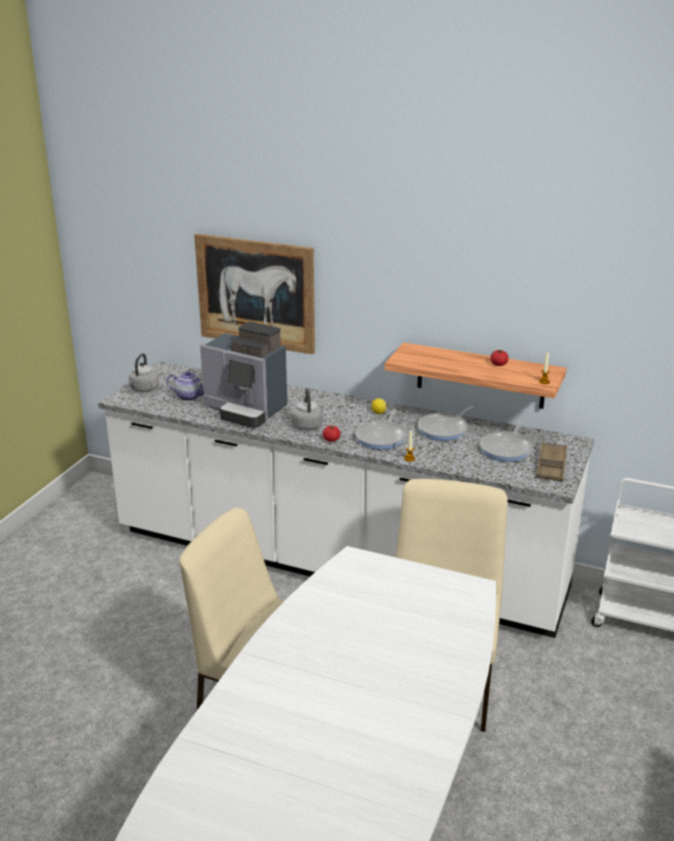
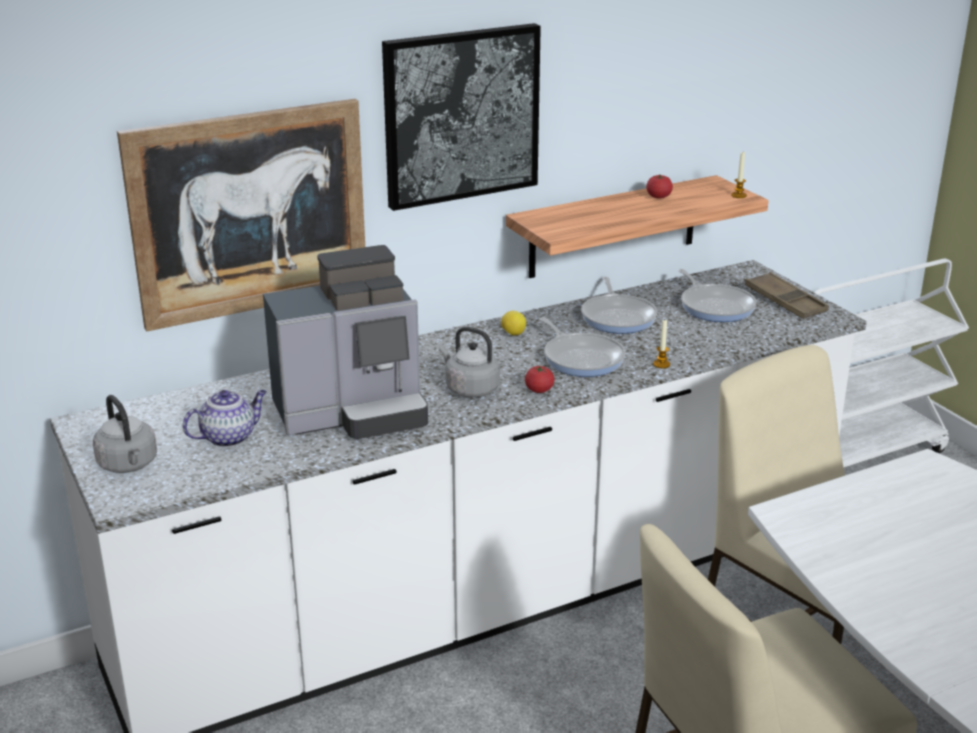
camera: 50 degrees left, 0 degrees up
(376, 274) = (461, 115): none -> picture

